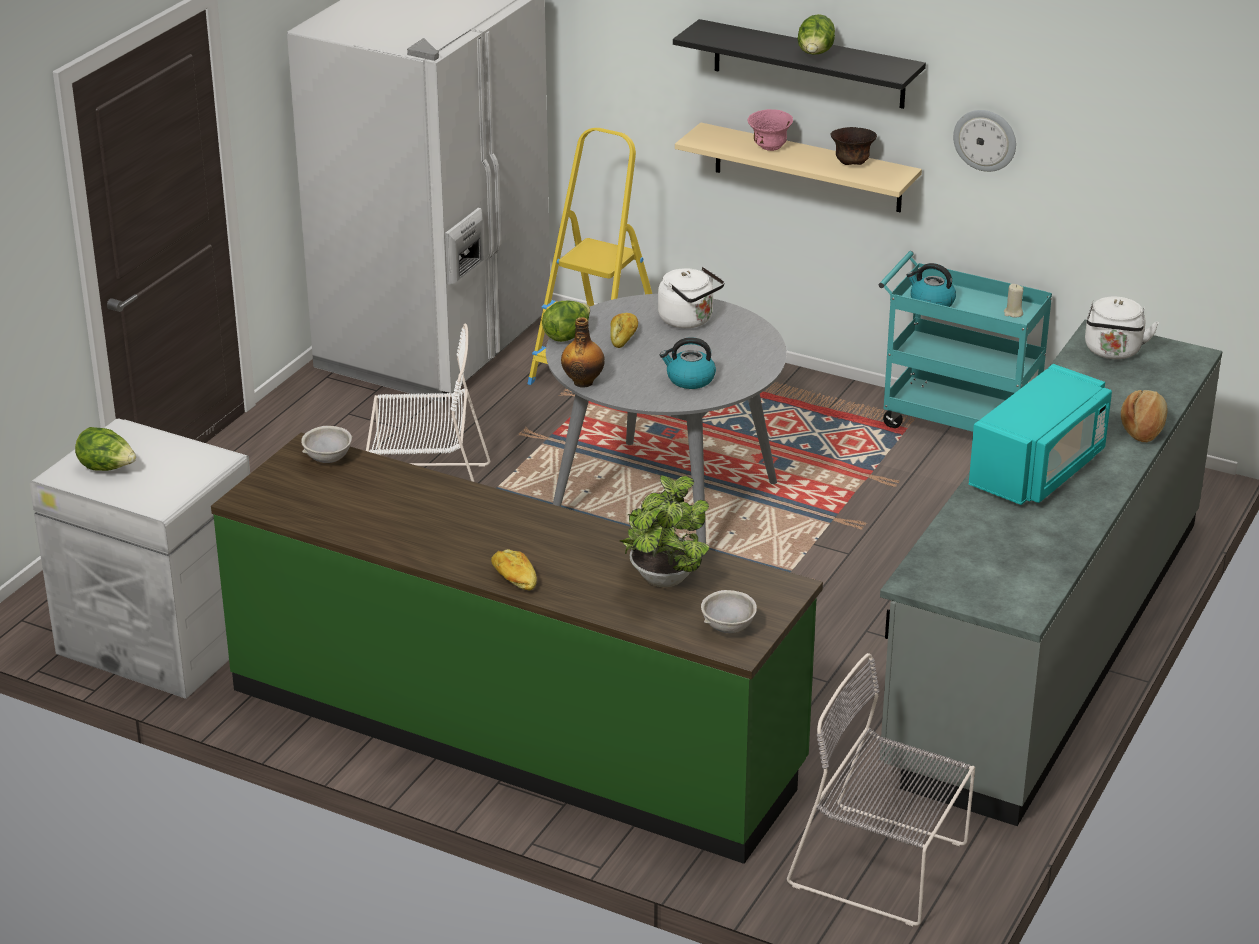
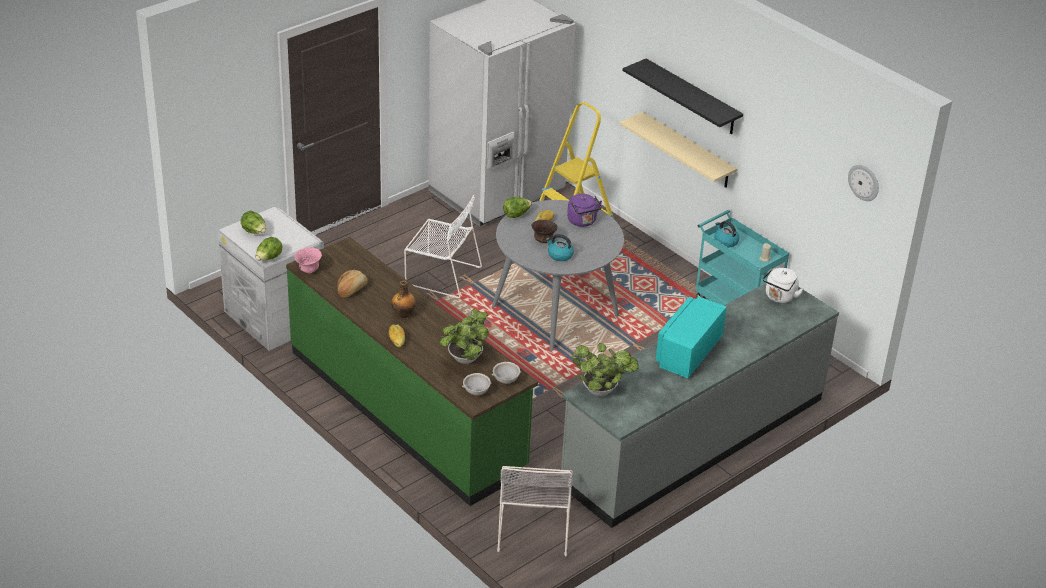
camera: 20 degrees right, 5 degrees up
(328, 460) = (352, 255): grey bowl -> grey bowl (506, 381)
(583, 382) = (507, 243): bottle -> bottle (404, 314)
(689, 320) = (583, 221): white kettle -> purple kettle
(770, 147) = (667, 136): pink bowl -> pink bowl (309, 270)
(815, 55) = (688, 95): lettuce -> lettuce (269, 259)
(851, 163) = (702, 156): brown bowl -> brown bowl (543, 240)
(883, 866) = (533, 527): grey chair -> grey chair turned 135 degrees counterclockwise
(947, 567) = (602, 391): none -> potted plant
(985, 139) = (766, 162): wall clock -> wall clock (864, 182)
(1039, 470) = (688, 352): turquoise microwave -> turquoise microwave turned 150 degrees clockwise
(1143, 428) = (760, 344): bread -> bread (352, 289)

